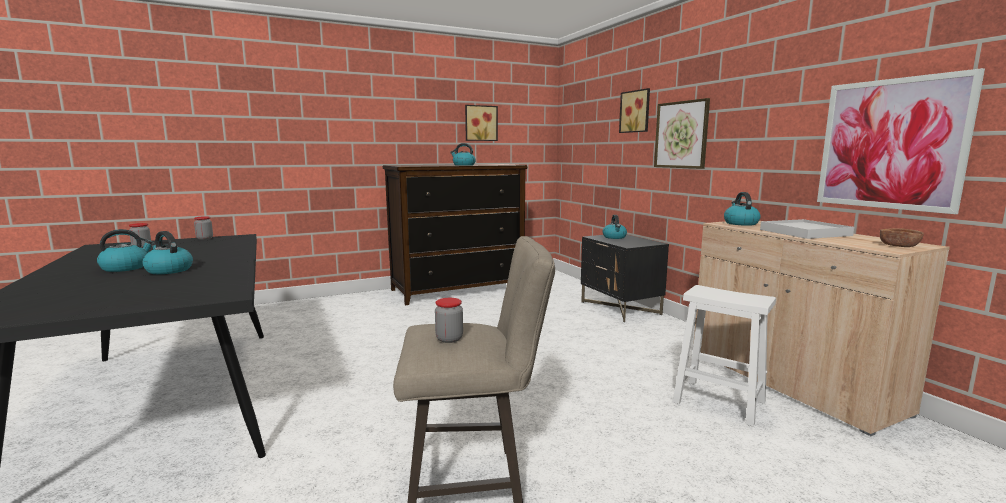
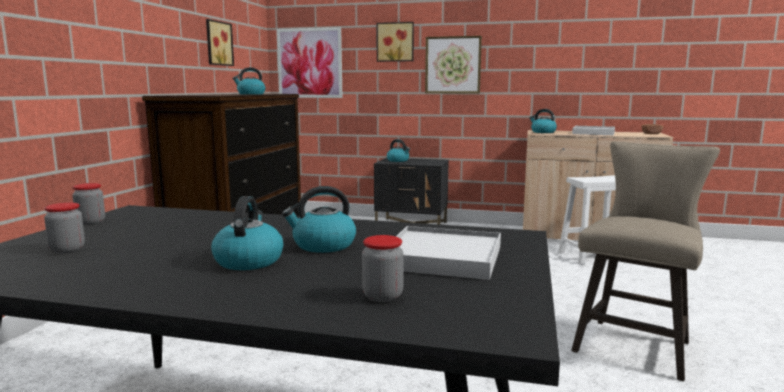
camera: 50 degrees left, 0 degrees up
(144, 291) = (443, 257): none -> white tray
(449, 339) = (656, 222): jar -> jar (382, 296)
(890, 144) = (622, 74): picture -> picture (309, 63)

